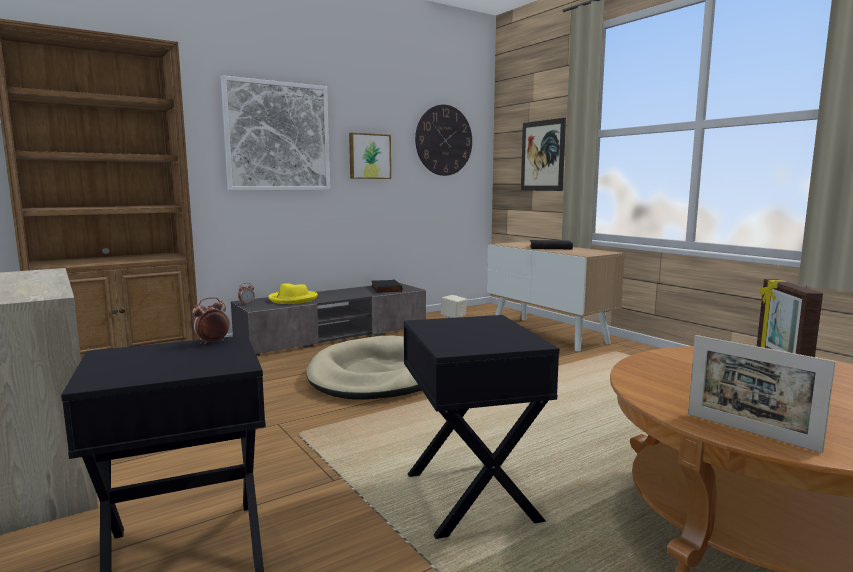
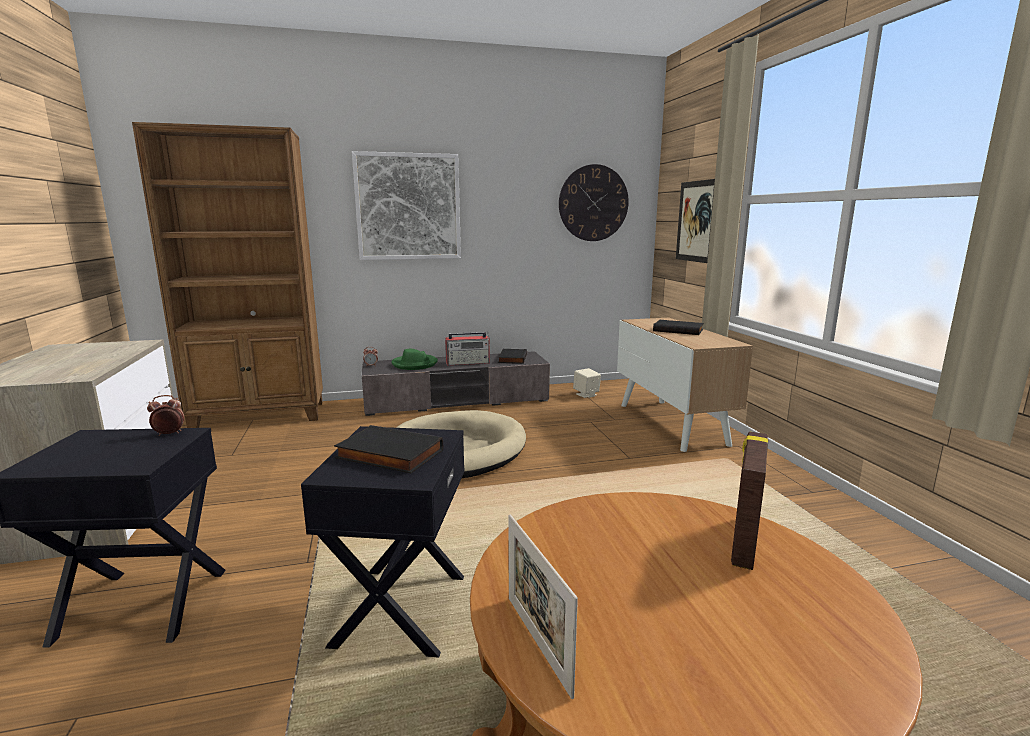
camera: 20 degrees right, 5 degrees up
(293, 299) = (414, 364): yellow hat -> green hat
(347, 294) = (468, 362): none -> radio
(369, 156) = (505, 223): picture -> none
(474, 333) = (388, 455): none -> black book

